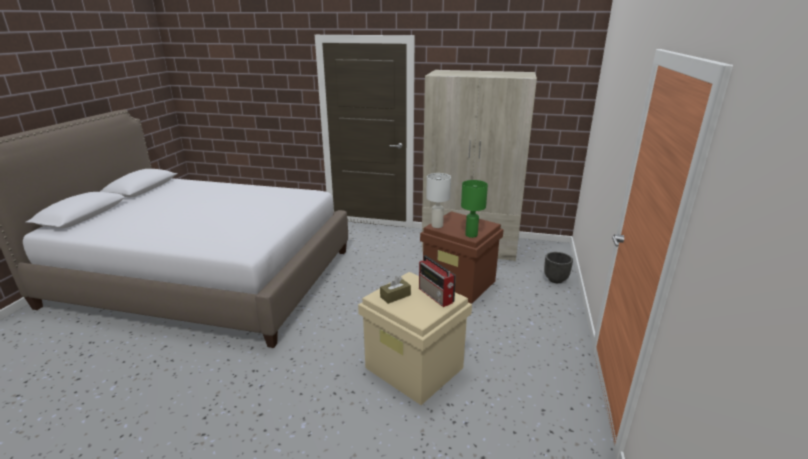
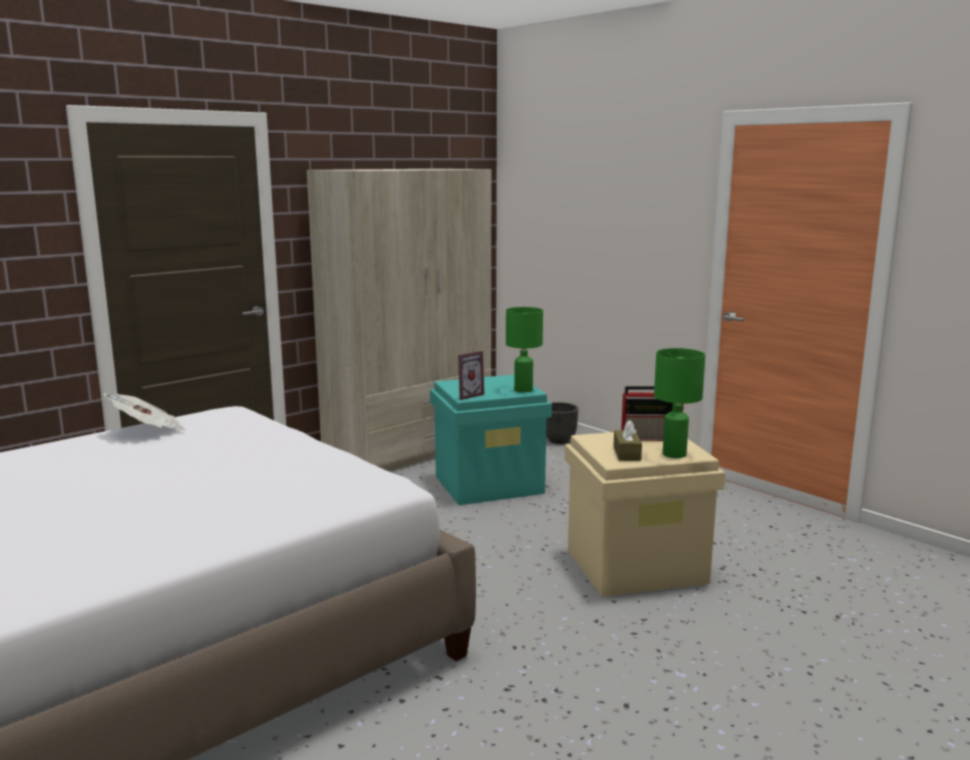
camera: 55 degrees left, 10 degrees down
(273, 191) = (149, 431): none -> newspaper
(412, 311) = (673, 454): none -> green table lamp
(437, 225) = (467, 395): white table lamp -> picture frame
(460, 283) = (489, 484): brown storage box -> turquoise storage box

